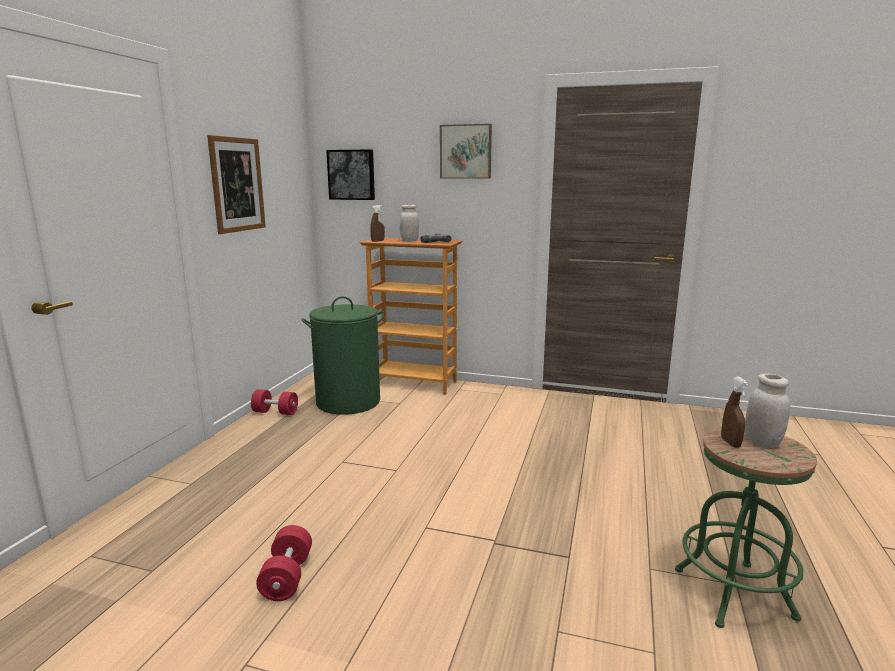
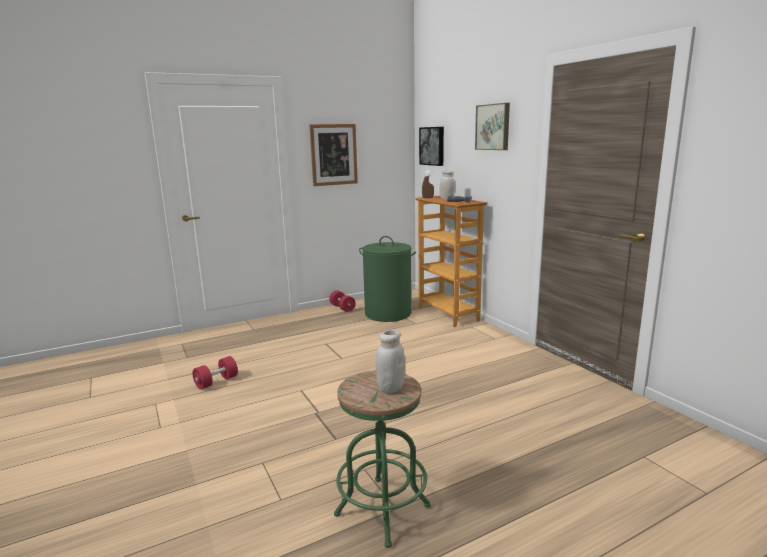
camera: 45 degrees right, 0 degrees up
(730, 443) = (371, 379): brown spray bottle -> none

